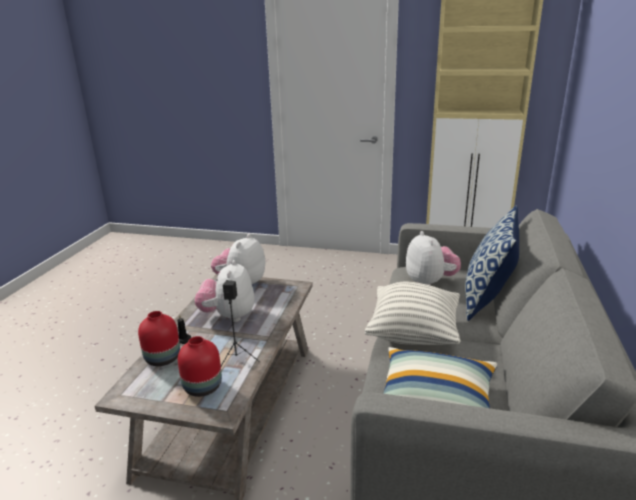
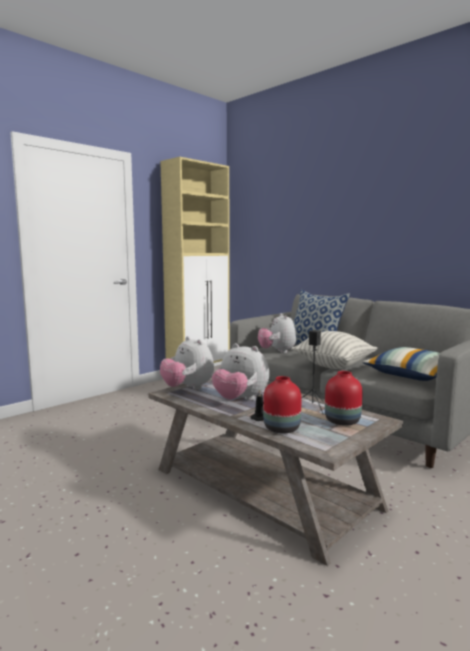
camera: 60 degrees left, 15 degrees down
(430, 282) = (277, 352): plush toy -> plush toy turned 120 degrees counterclockwise

